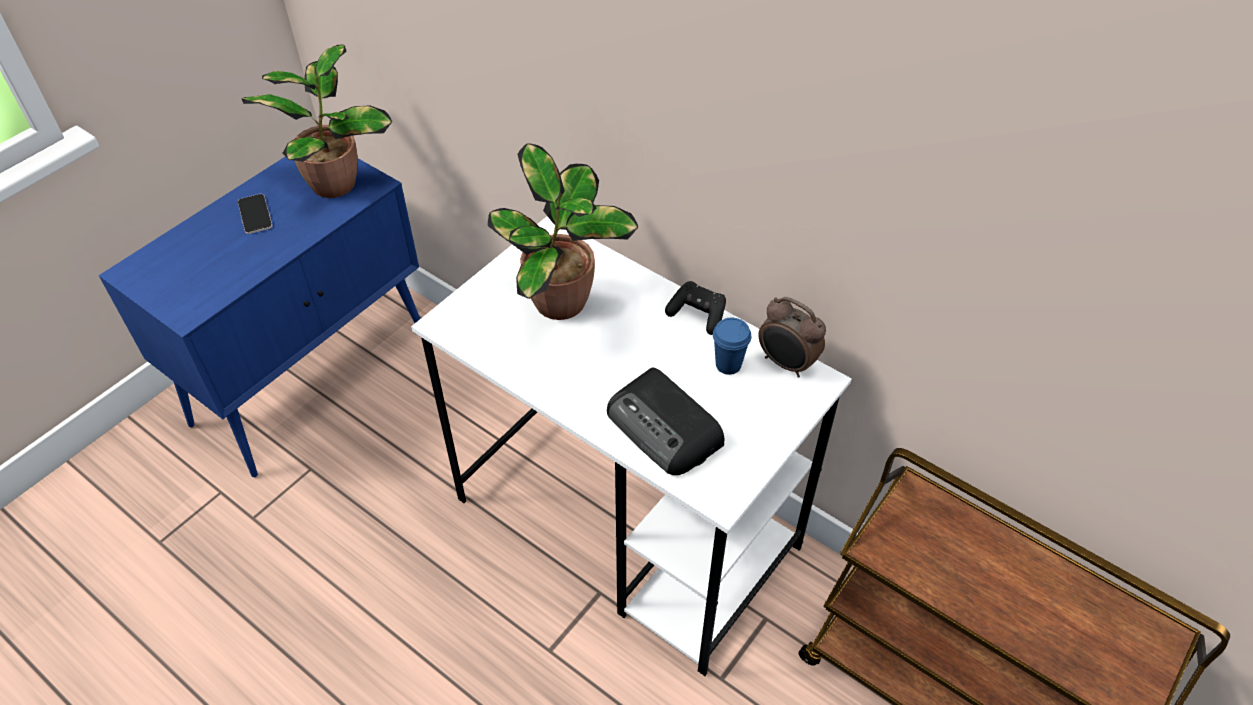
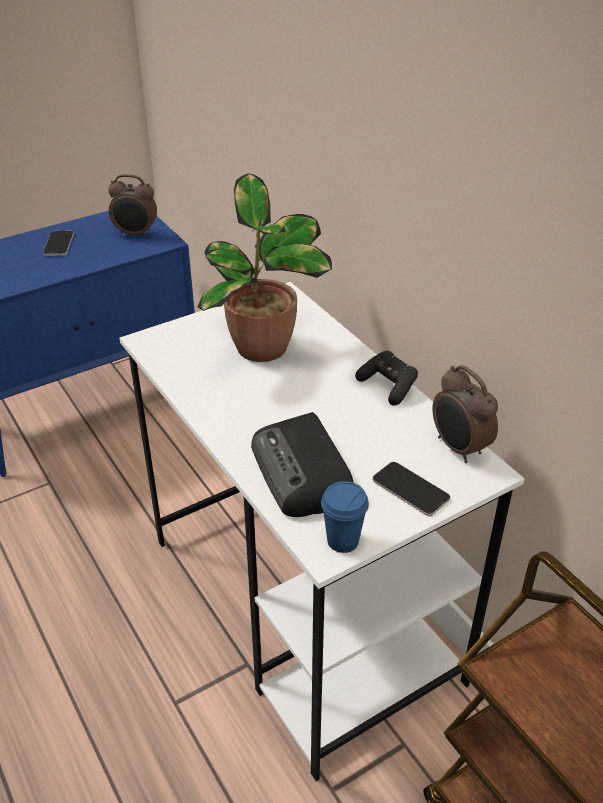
camera: 20 degrees right, 10 degrees down
(336, 182) = (136, 234): potted plant -> alarm clock
(728, 365) = (397, 435): blue cup -> blue cup (343, 541)
(764, 417) = (410, 489): none -> phone

